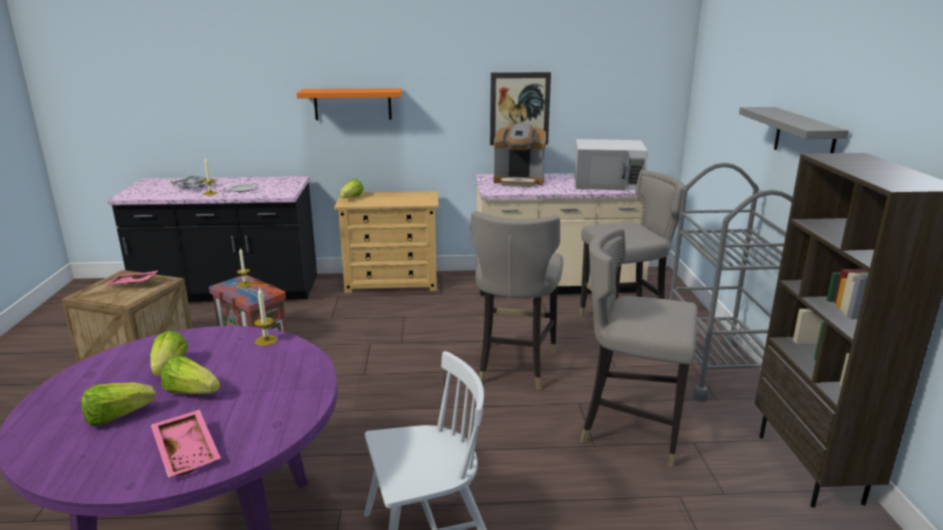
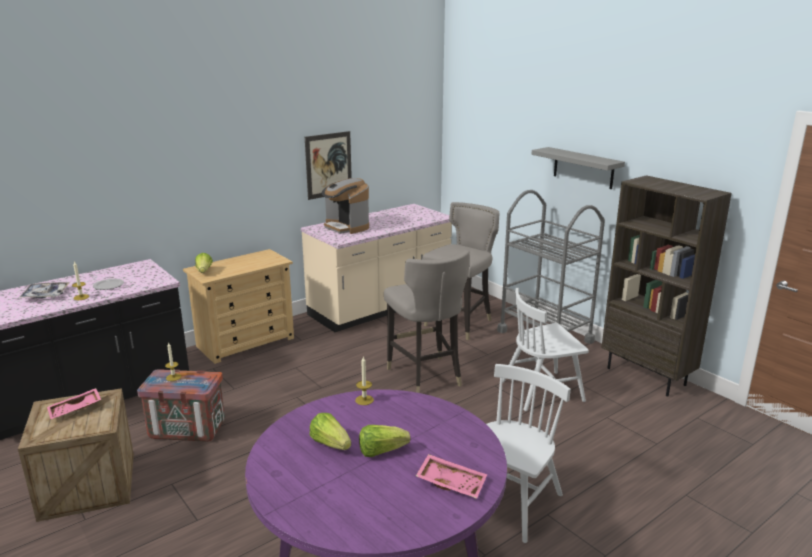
camera: 35 degrees left, 0 degrees up
(117, 417) = (361, 487): lettuce -> none
(352, 104) = (187, 181): orange shelf -> none
(519, 181) = (346, 227): coffee machine -> coffee machine turned 75 degrees clockwise
(608, 182) = (411, 216): white microwave -> none
(630, 430) = (542, 391): grey stool -> white chair

